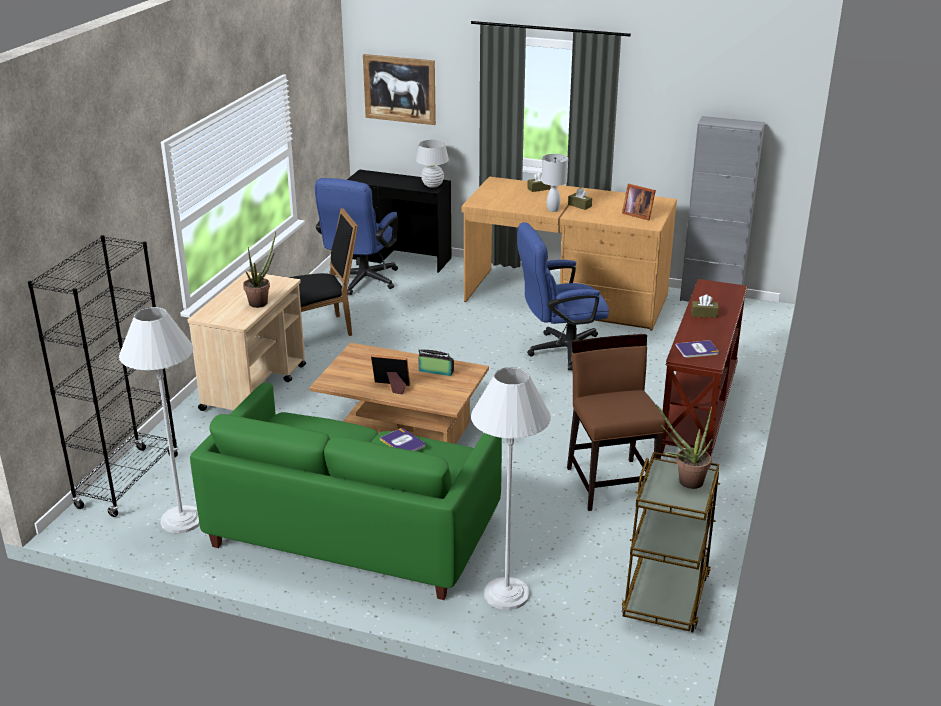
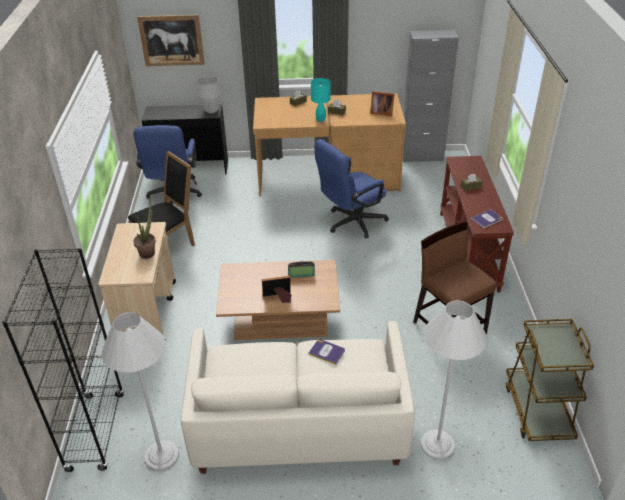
camera: 20 degrees left, 10 degrees up
(353, 530) = (298, 423): green sofa -> white sofa
(553, 209) = (321, 119): white table lamp -> turquoise table lamp
(685, 481) = (558, 339): potted plant -> none

